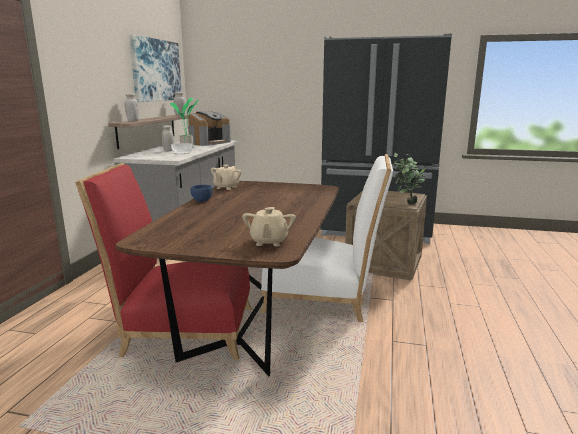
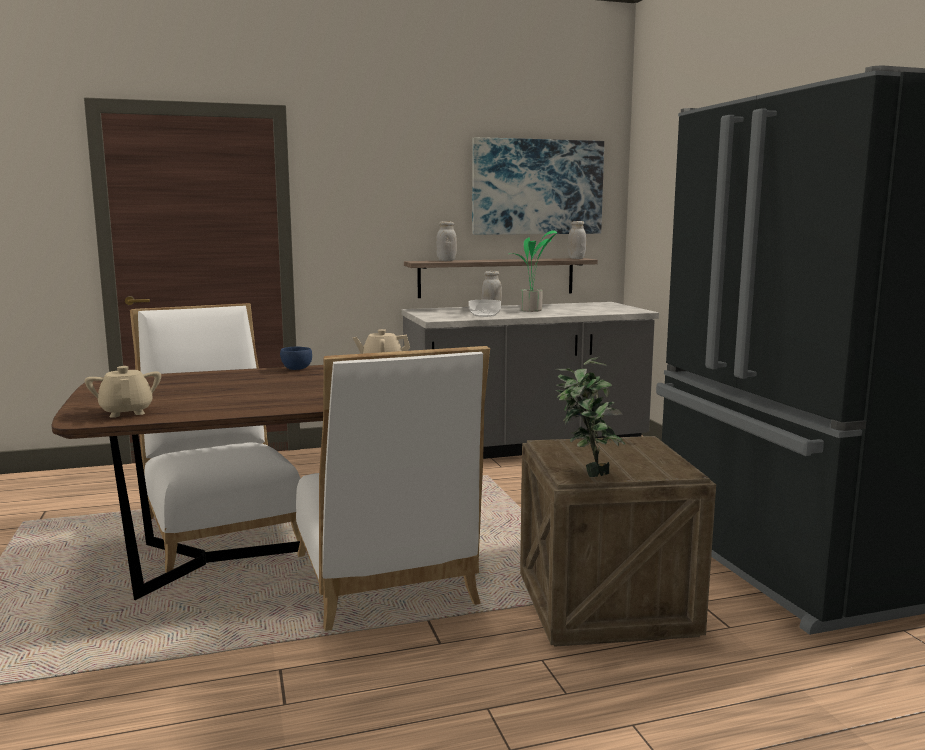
camera: 60 degrees right, 5 degrees down
(181, 330) = (221, 527): red chair -> white chair
(209, 142) = (600, 309): coffee machine -> none
(269, 242) = (126, 412): beige teapot -> beige teapot turned 90 degrees clockwise

